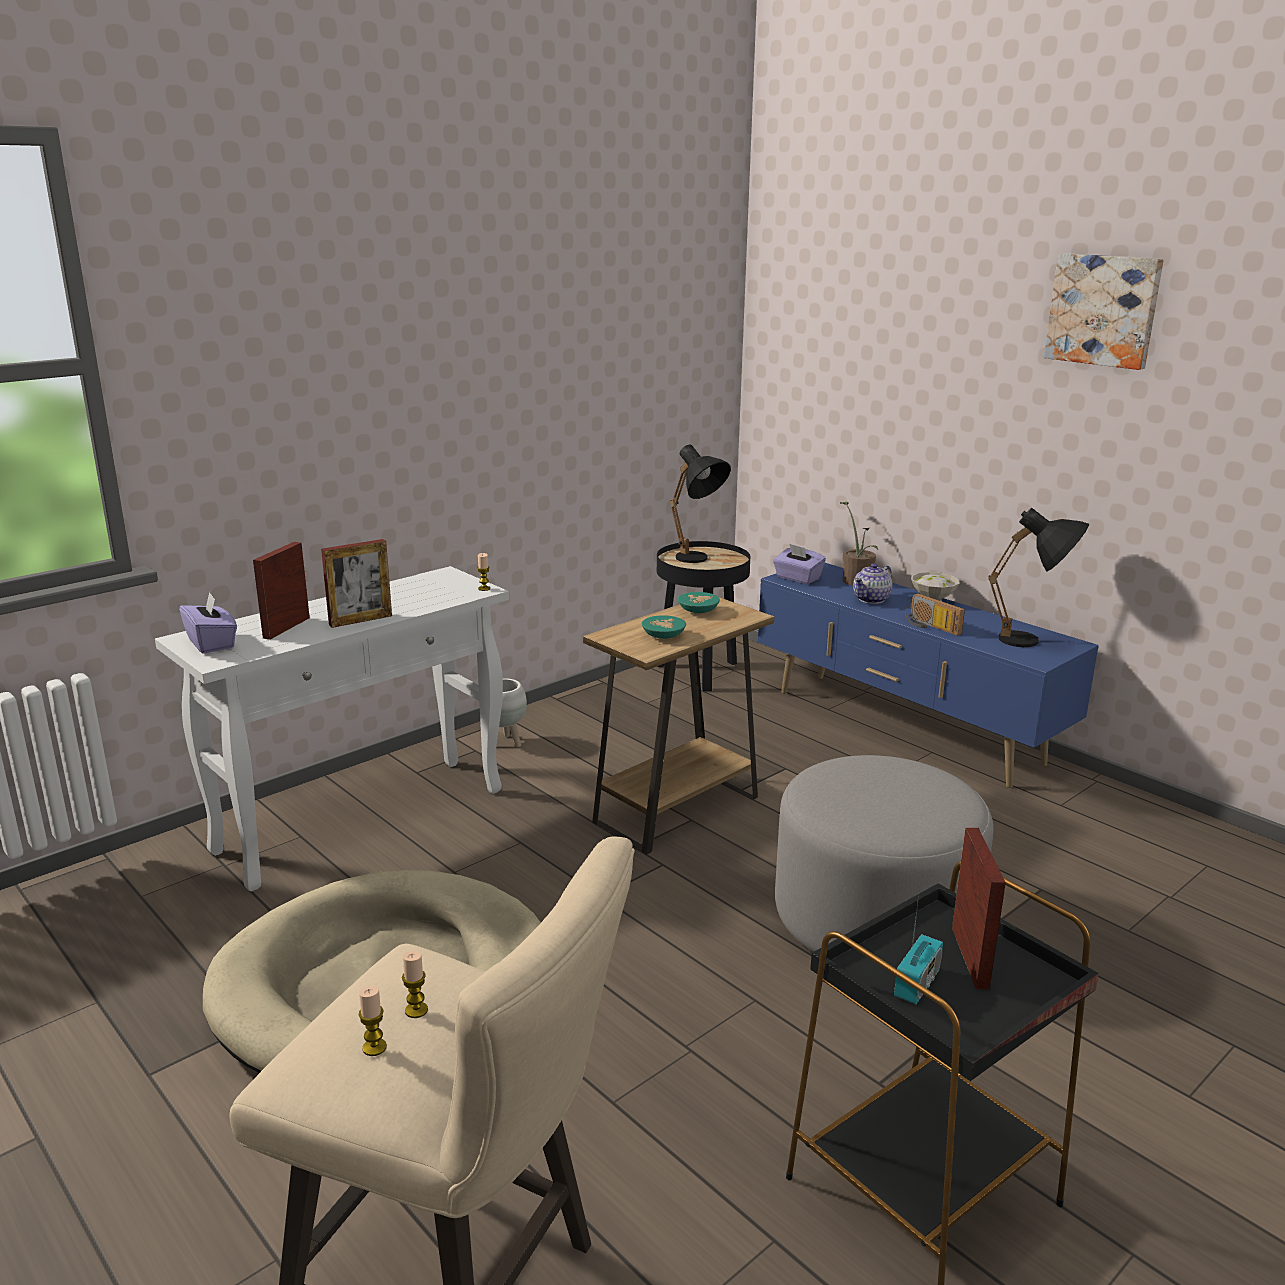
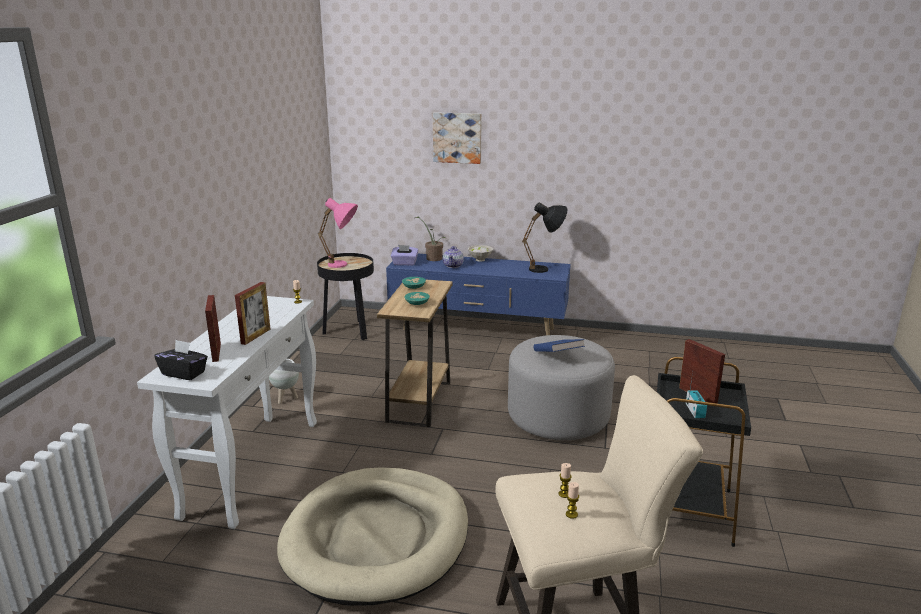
camera: 35 degrees left, 0 degrees up
(212, 643) = (184, 373): purple tissue box -> black tissue box
(697, 561) = (343, 265): black table lamp -> pink table lamp
(866, 799) = (557, 356): none -> blue book
(930, 627) = (496, 272): radio -> none
(1104, 310) = (552, 101): picture -> picture (457, 137)

